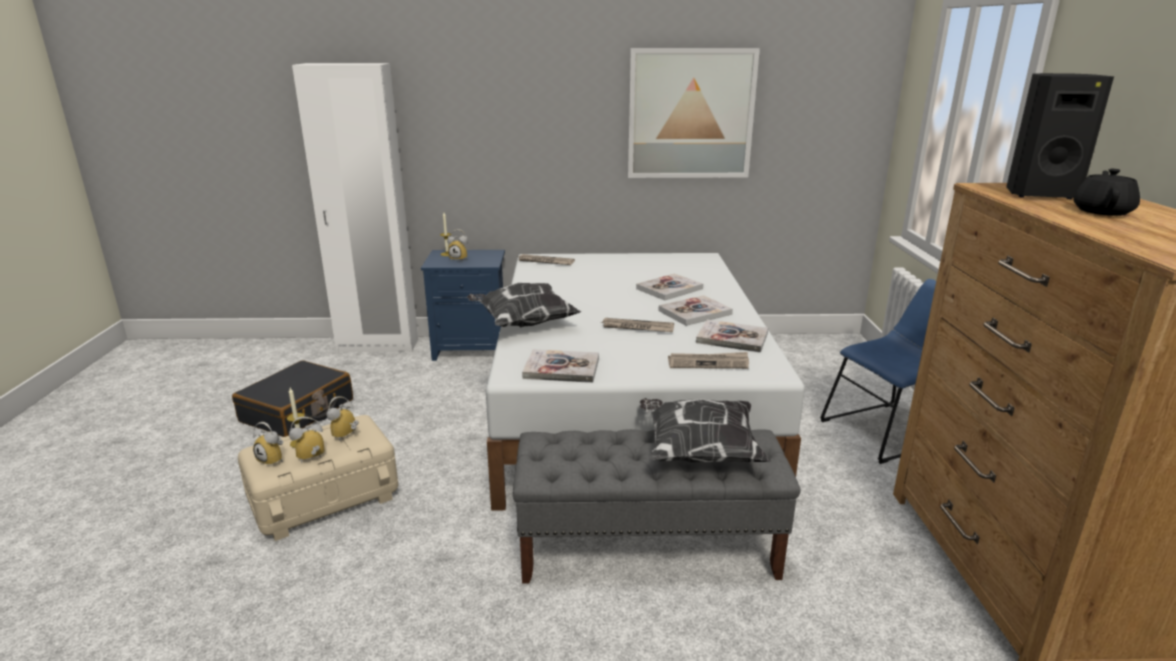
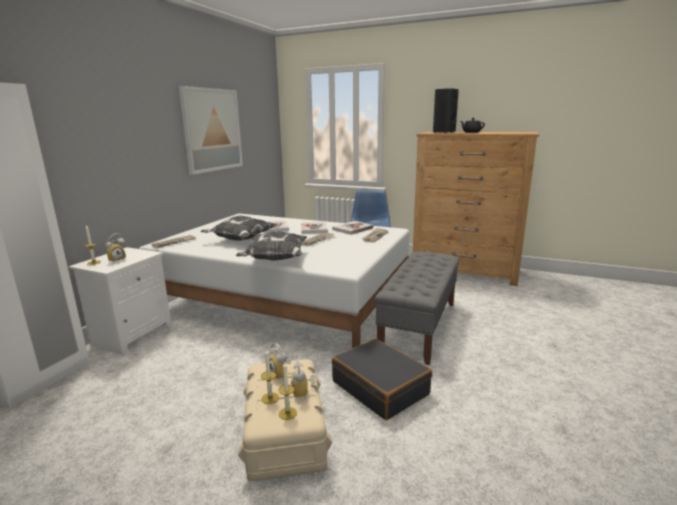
camera: 65 degrees left, 5 degrees down
(274, 460) = (287, 413): alarm clock -> candle
(298, 411) = (109, 445): black suitcase -> black suitcase (380, 387)
(472, 348) = (132, 336): blue nightstand -> white nightstand
(561, 368) = (351, 260): book -> none
(698, 451) = (426, 264): pillow -> pillow (240, 240)

